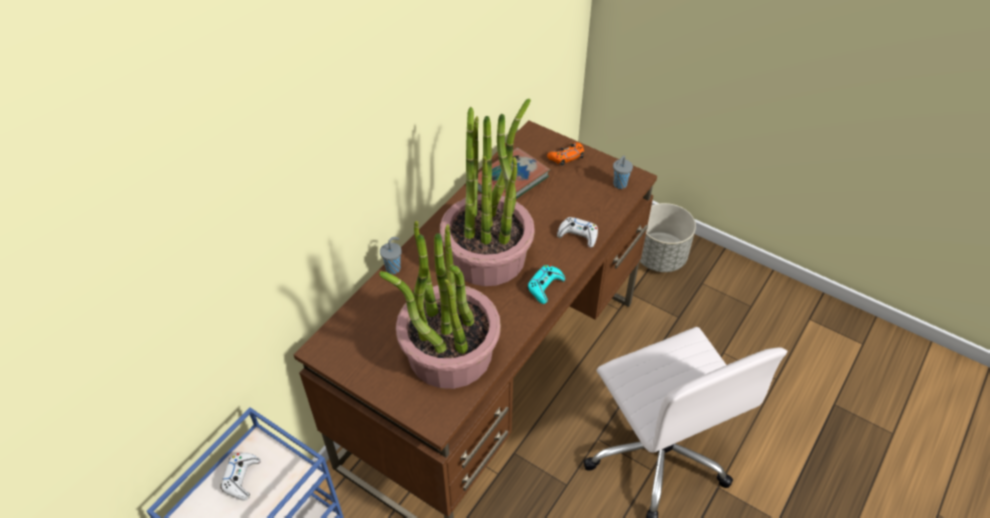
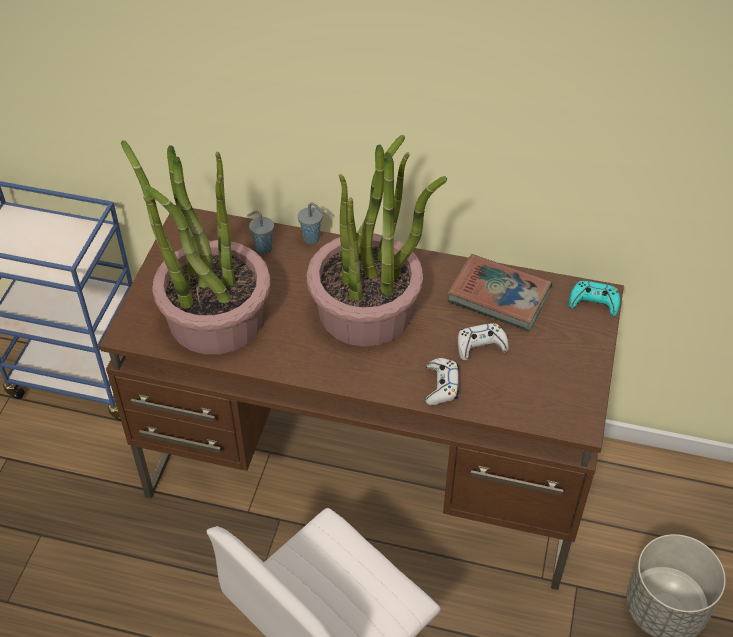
camera: 70 degrees right, 0 degrees up
(241, 478) = (57, 235): white game controller -> white game controller (480, 346)
(545, 287) = (342, 374): turquoise game controller -> turquoise game controller (594, 302)
(566, 157) = (576, 340): orange game controller -> none
(619, 185) = (556, 408): grey cup -> grey cup (262, 248)

